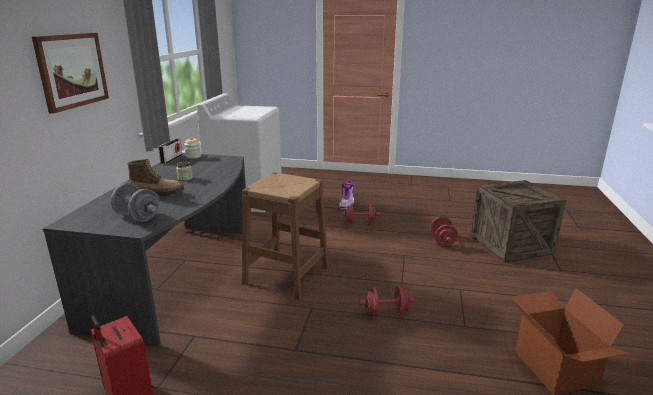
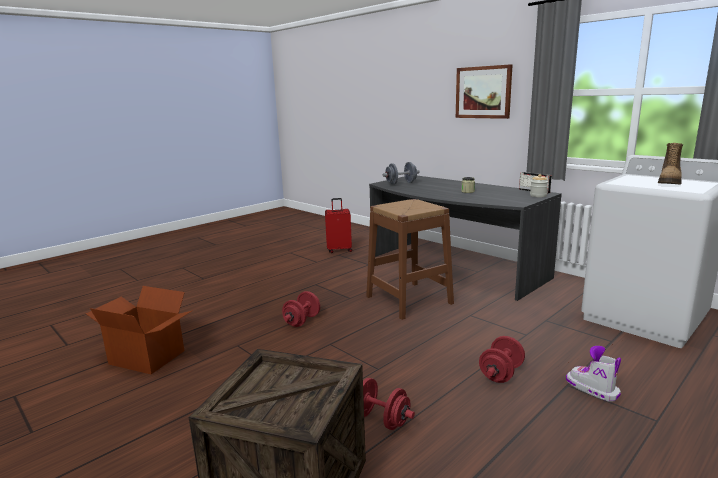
camera: 125 degrees right, 5 degrees down
(158, 193) = (439, 186): boot -> boot (669, 182)

